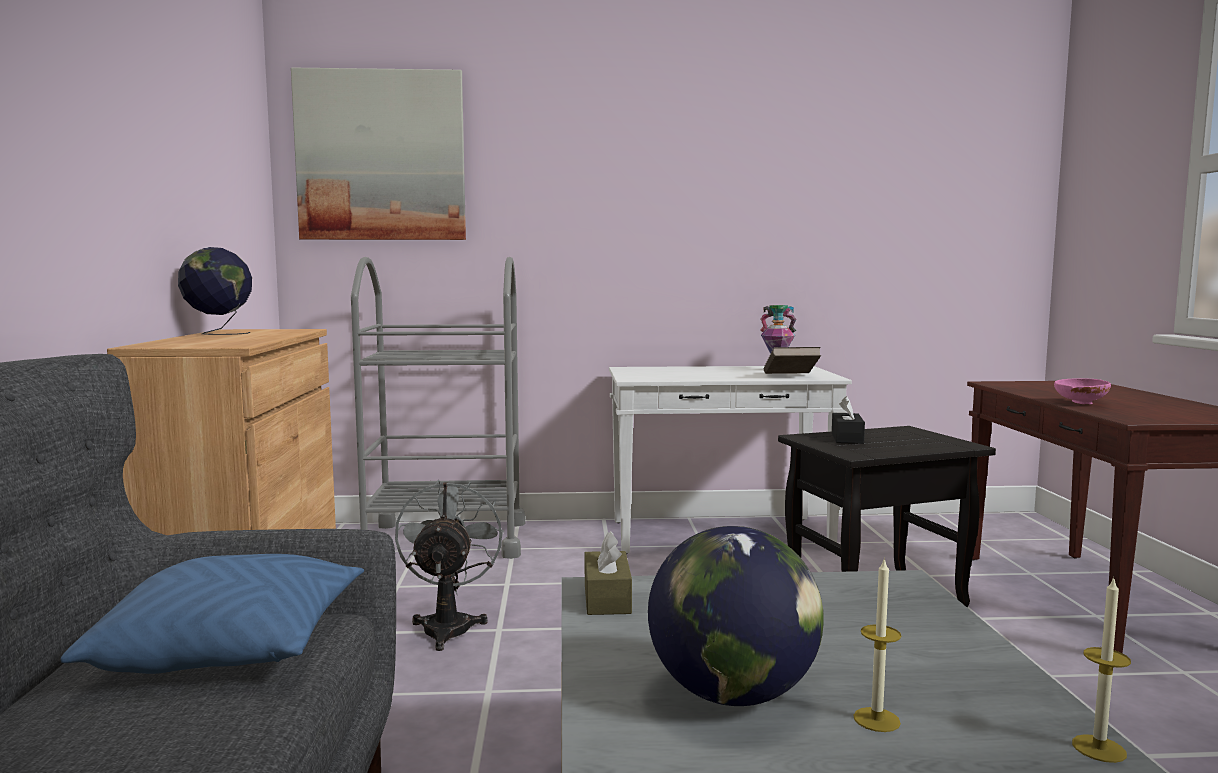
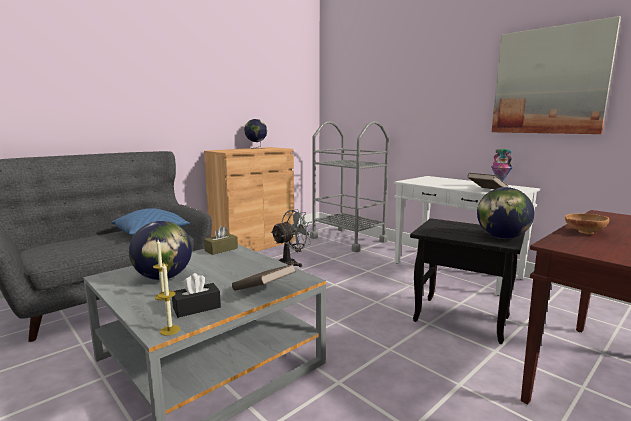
camera: 50 degrees right, 5 degrees up
(381, 156) = (350, 78): picture -> picture (549, 81)
(847, 438) = (454, 226): black tissue box -> black tissue box (197, 308)
(934, 439) = (502, 237): none -> globe
(936, 622) = (263, 291): none -> brown book
(1079, 403) = (583, 232): pink bowl -> brown bowl

